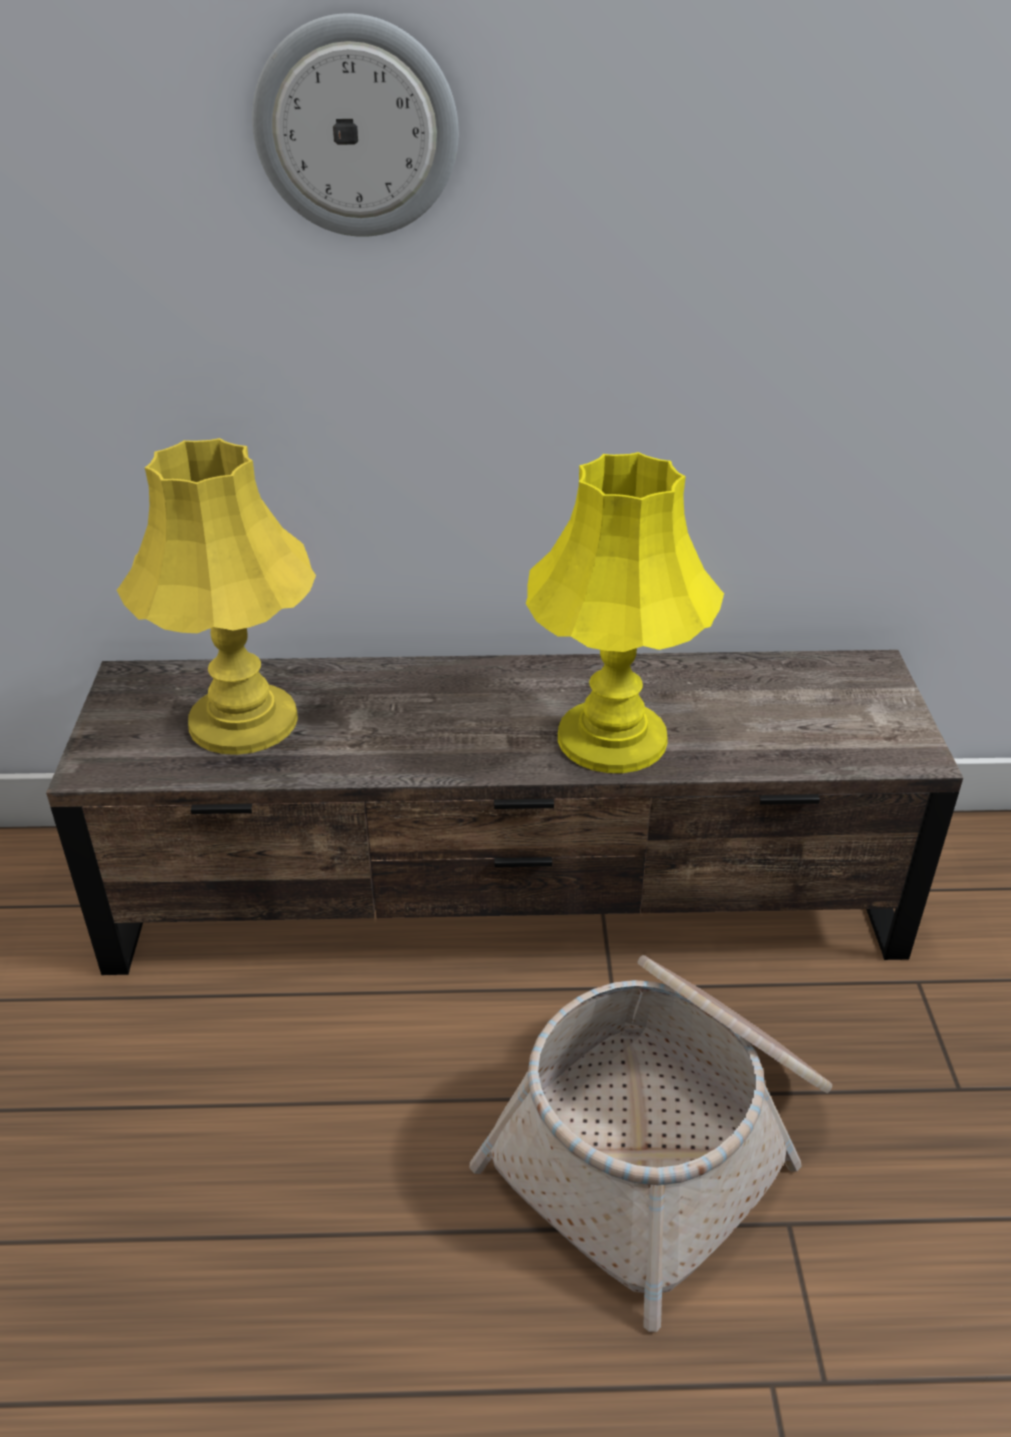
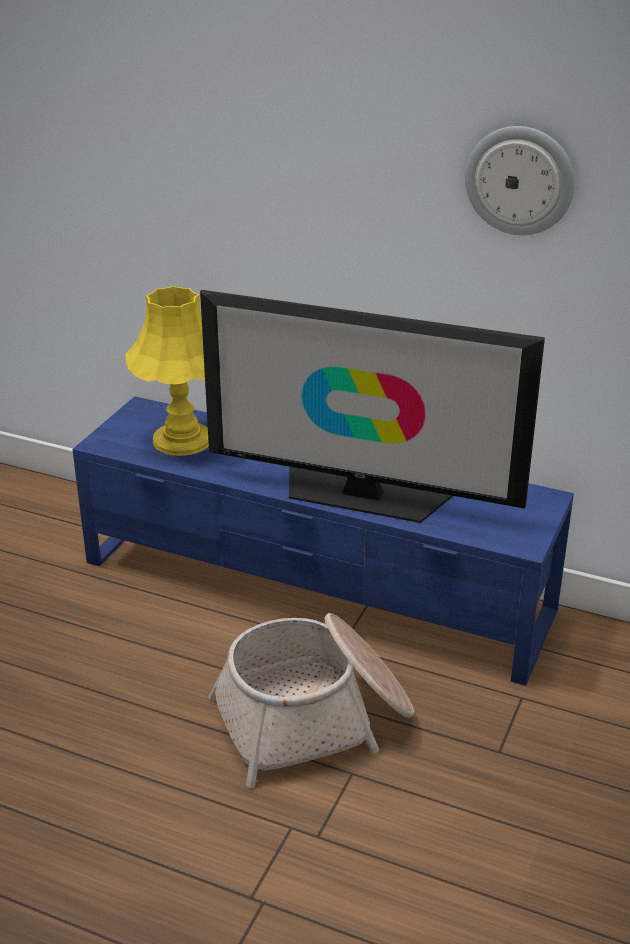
camera: 25 degrees right, 5 degrees down
(356, 129) = (278, 148): wall clock -> wall clock (520, 180)
(509, 895) = (317, 587): brown tv stand -> blue tv stand
(613, 738) = (362, 495): yellow table lamp -> television

